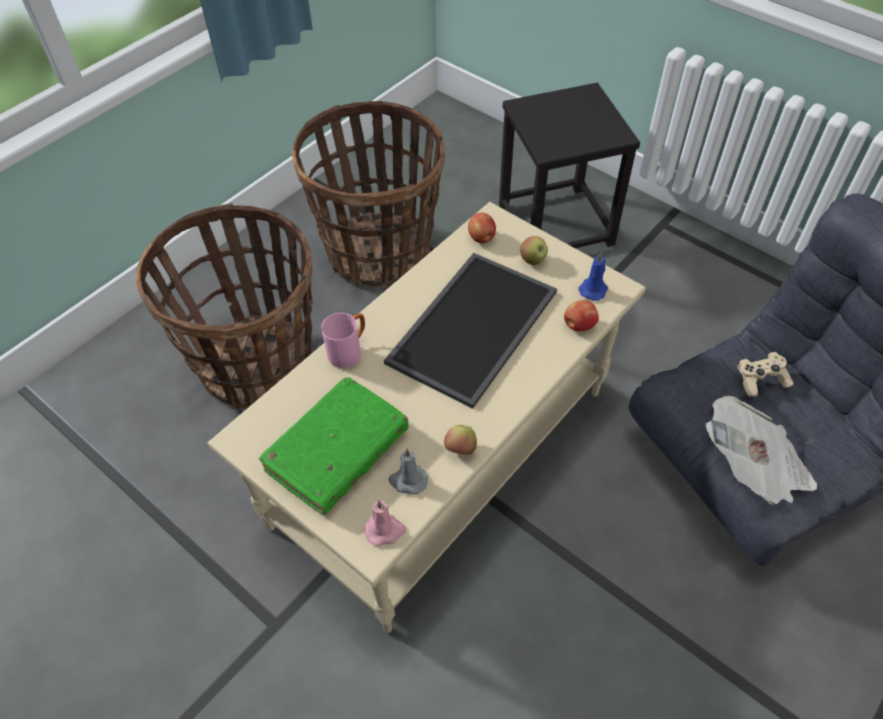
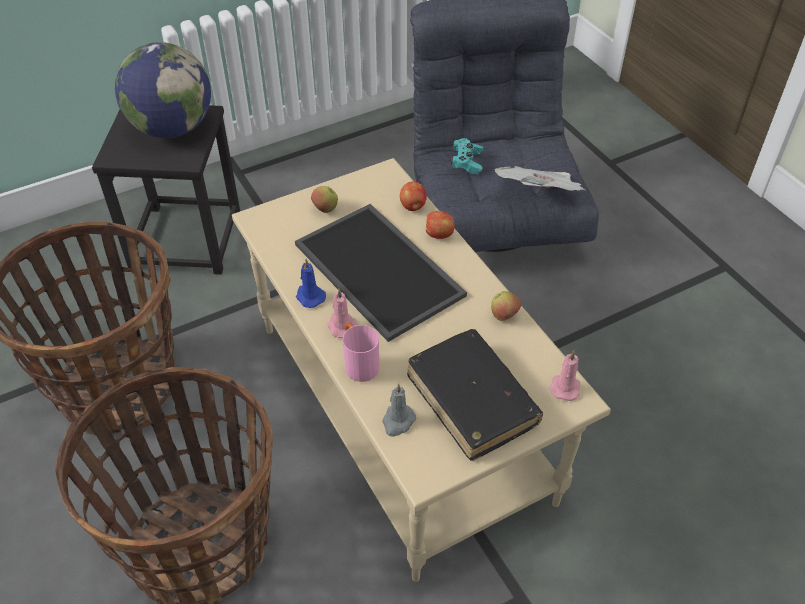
camera: 70 degrees left, 5 degrees down
(337, 452) = (472, 401): green book -> black book
(389, 323) = (341, 325): none -> pink candle
(408, 481) = (521, 359): grey candle -> grey candle (398, 422)
(481, 238) = (276, 233): apple -> apple (439, 234)
(583, 124) = (172, 128): none -> globe
(593, 289) = (379, 185): blue candle -> blue candle (309, 296)
(760, 380) = (466, 162): beige game controller -> turquoise game controller

